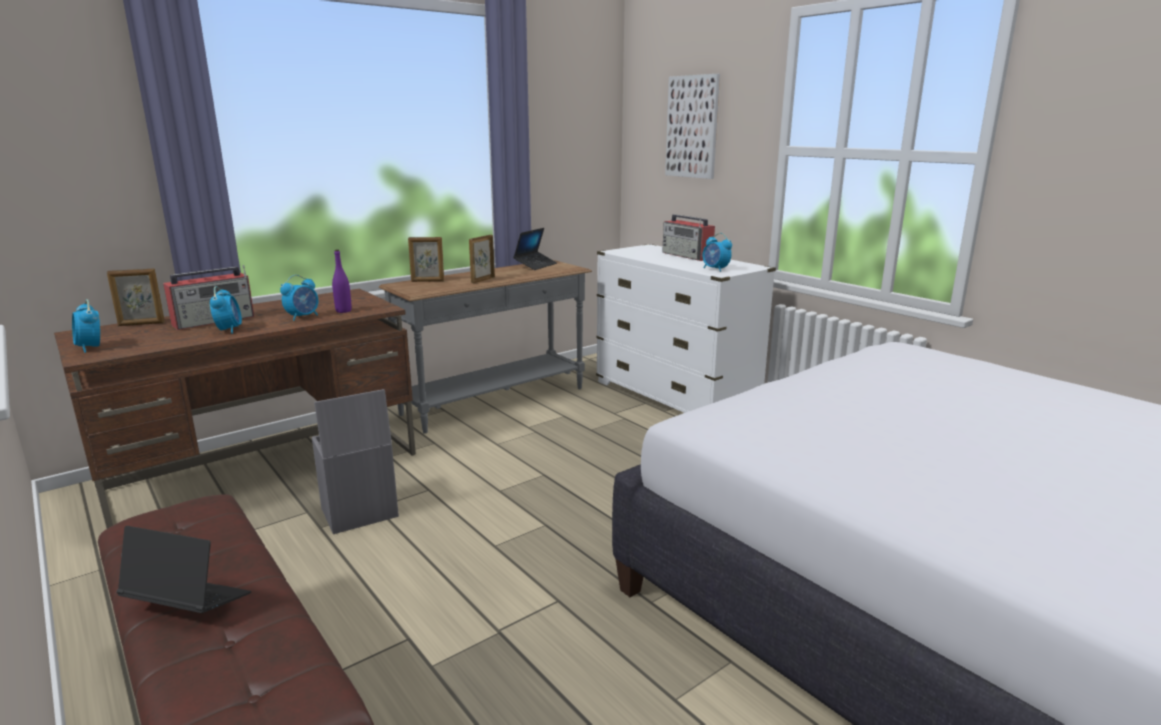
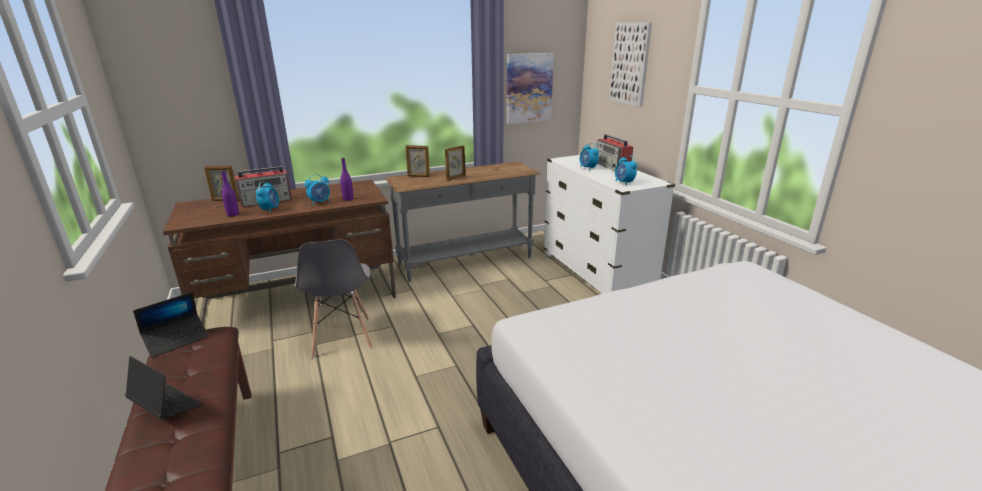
camera: 15 degrees right, 5 degrees up
(90, 348) = (186, 217): alarm clock -> alarm clock (588, 168)
(171, 339) = (233, 214): none -> purple bottle
(358, 513) = (342, 337): grey storage box -> grey chair
(535, 265) = (502, 166): laptop -> laptop (177, 340)
(558, 162) = (528, 88): none -> picture

